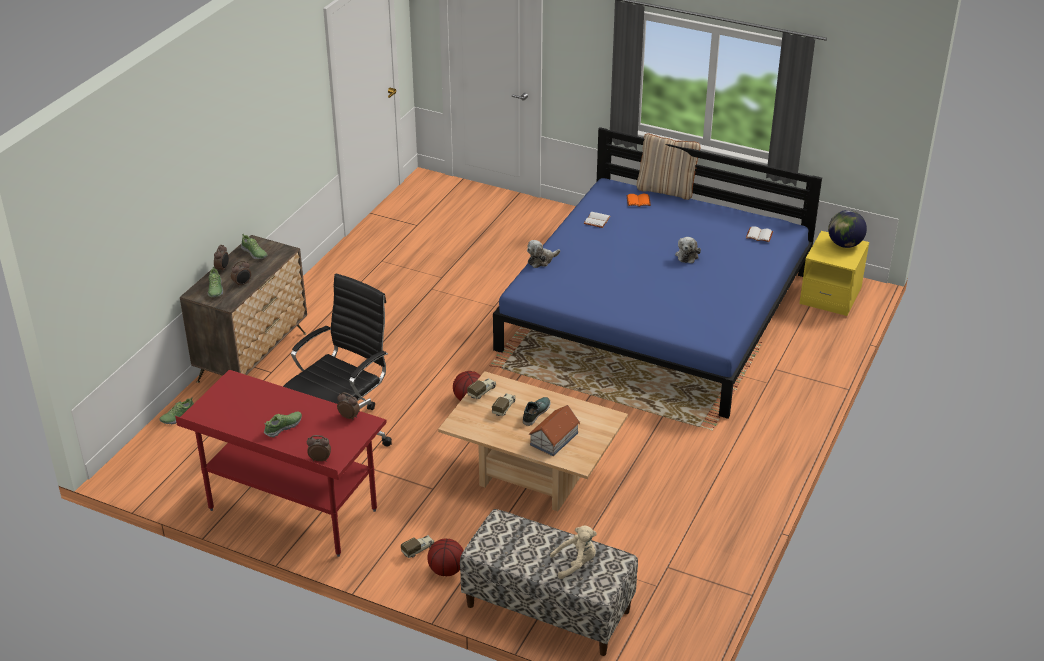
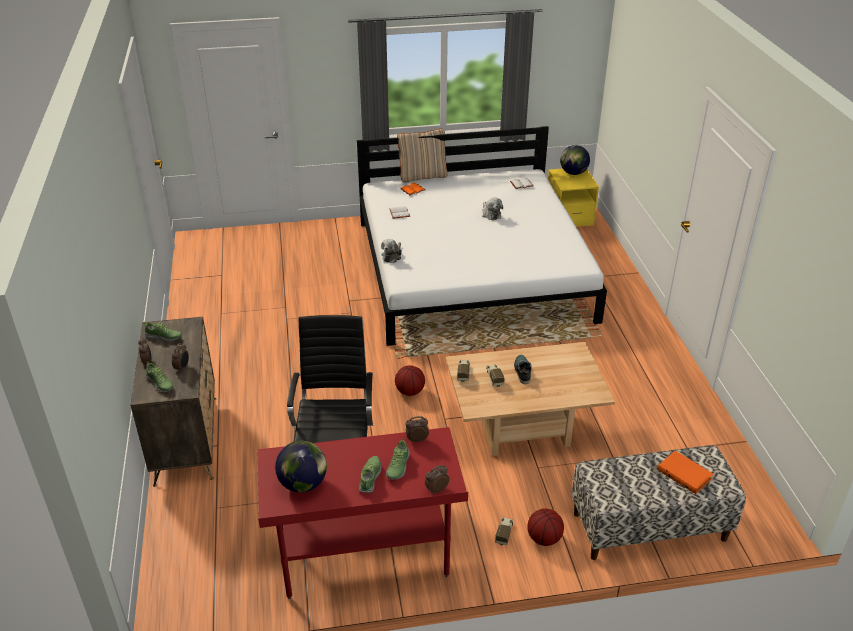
camera: 35 degrees left, 0 degrees up
(178, 416) = (167, 527): shoe -> shoe (397, 466)
(233, 409) = (303, 484): none -> globe
(553, 439) = (558, 385): toy house -> none
(576, 563) = (685, 474): beige plush toy -> orange book
(657, 311) = (472, 269): blue bed -> white bed

